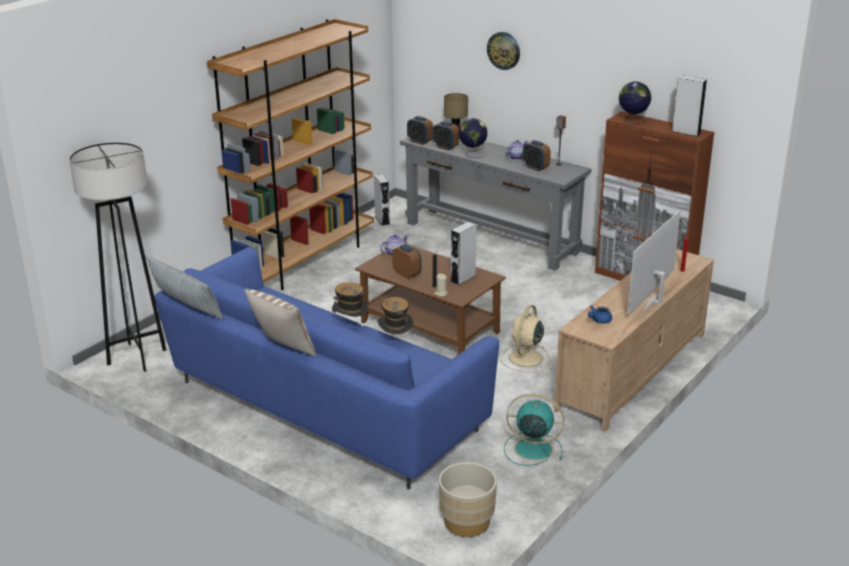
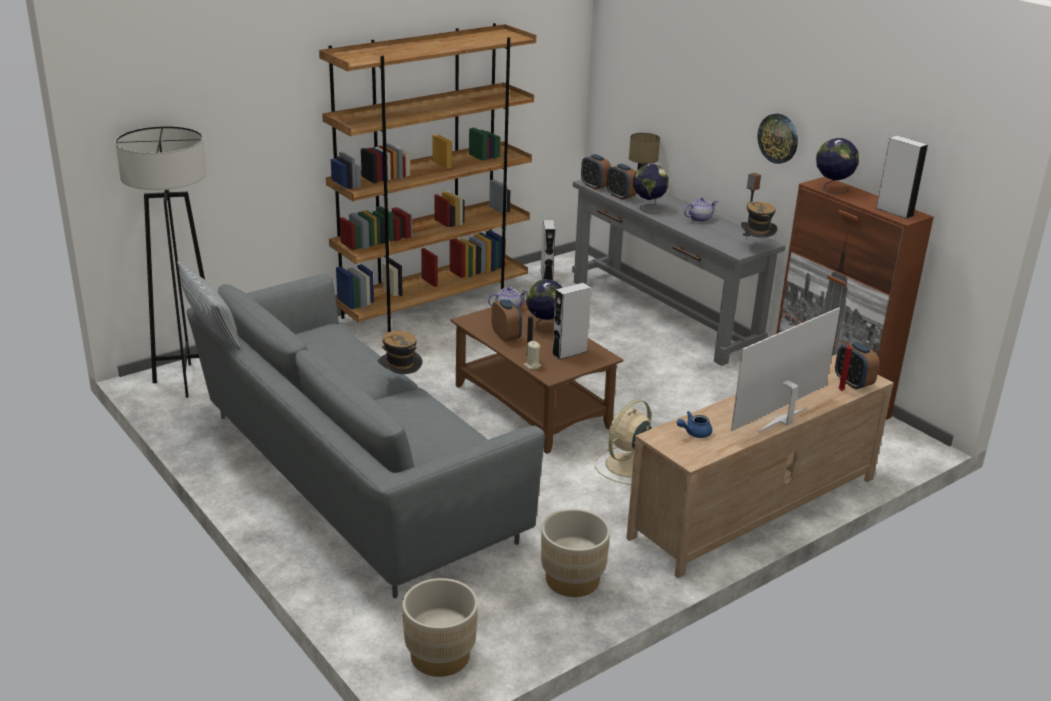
camera: 15 degrees right, 0 degrees up
(282, 350) = (278, 397): pillow -> none
(323, 408) = (353, 478): blue sofa -> grey sofa
(395, 340) = (441, 411): hat -> hat (756, 247)
(432, 262) = (545, 327): none -> globe
(504, 50) = (703, 85): wall clock -> wall clock (778, 138)
(531, 449) = (572, 580): turquoise fan -> beige planter
(535, 168) = (715, 234): alarm clock -> alarm clock (853, 383)

